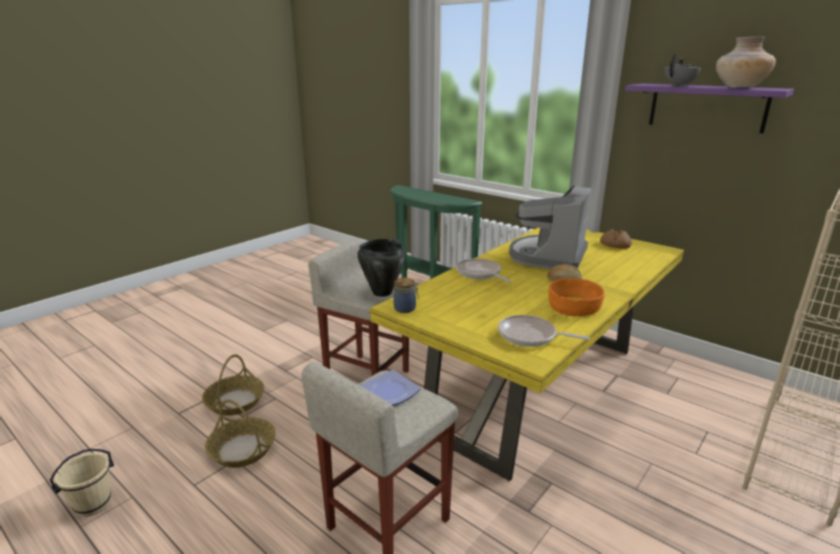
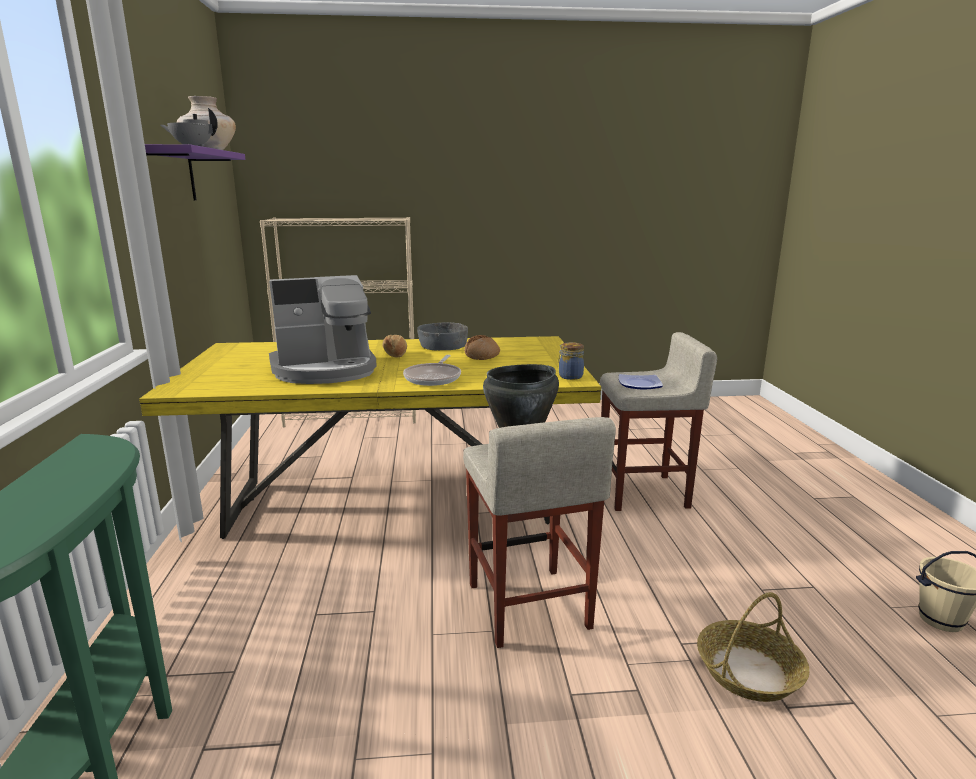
camera: 135 degrees left, 5 degrees down
(242, 449) = (751, 596): basket -> none
(530, 336) = (518, 344): frying pan -> none
(574, 306) = (442, 345): orange bowl -> grey bowl
(615, 245) = (233, 359): bread -> bread (482, 355)

